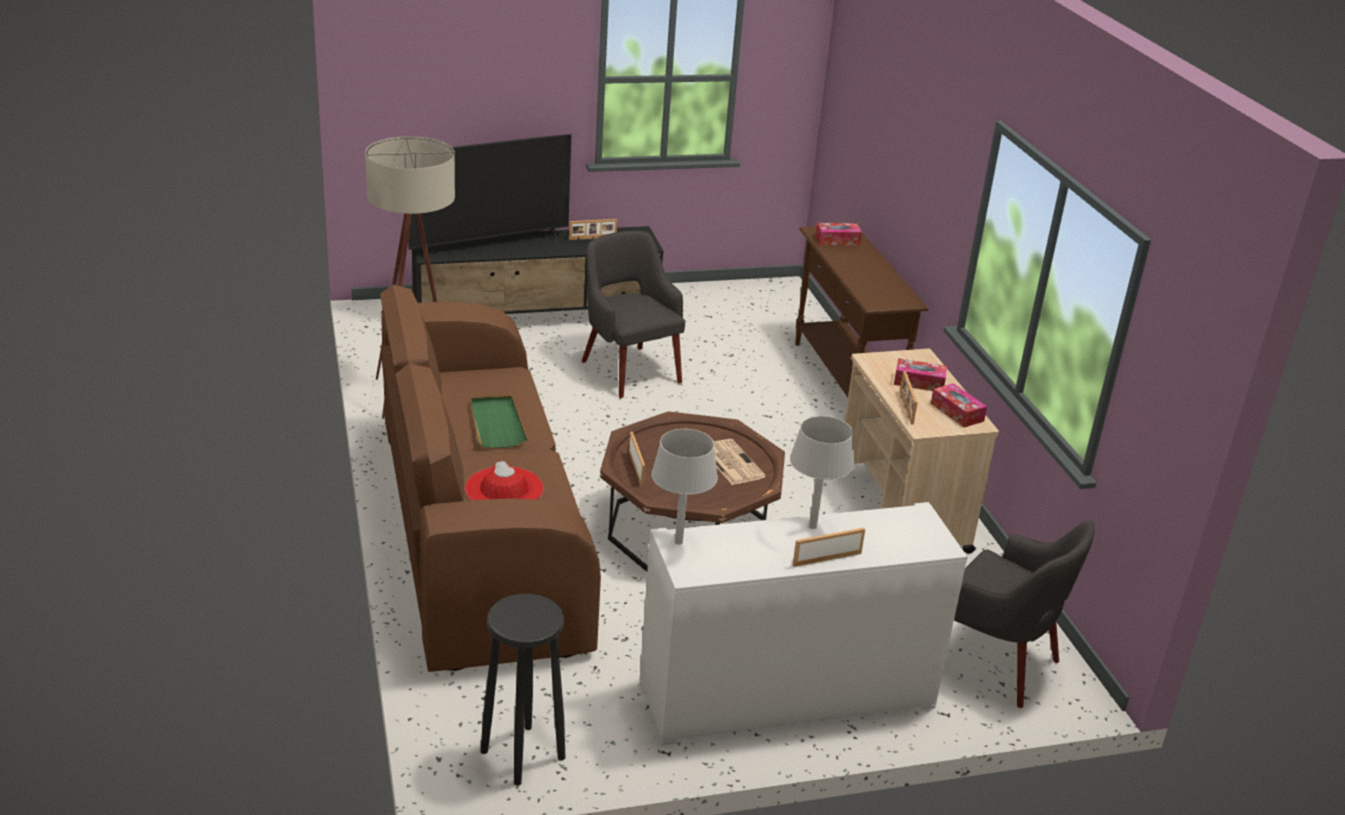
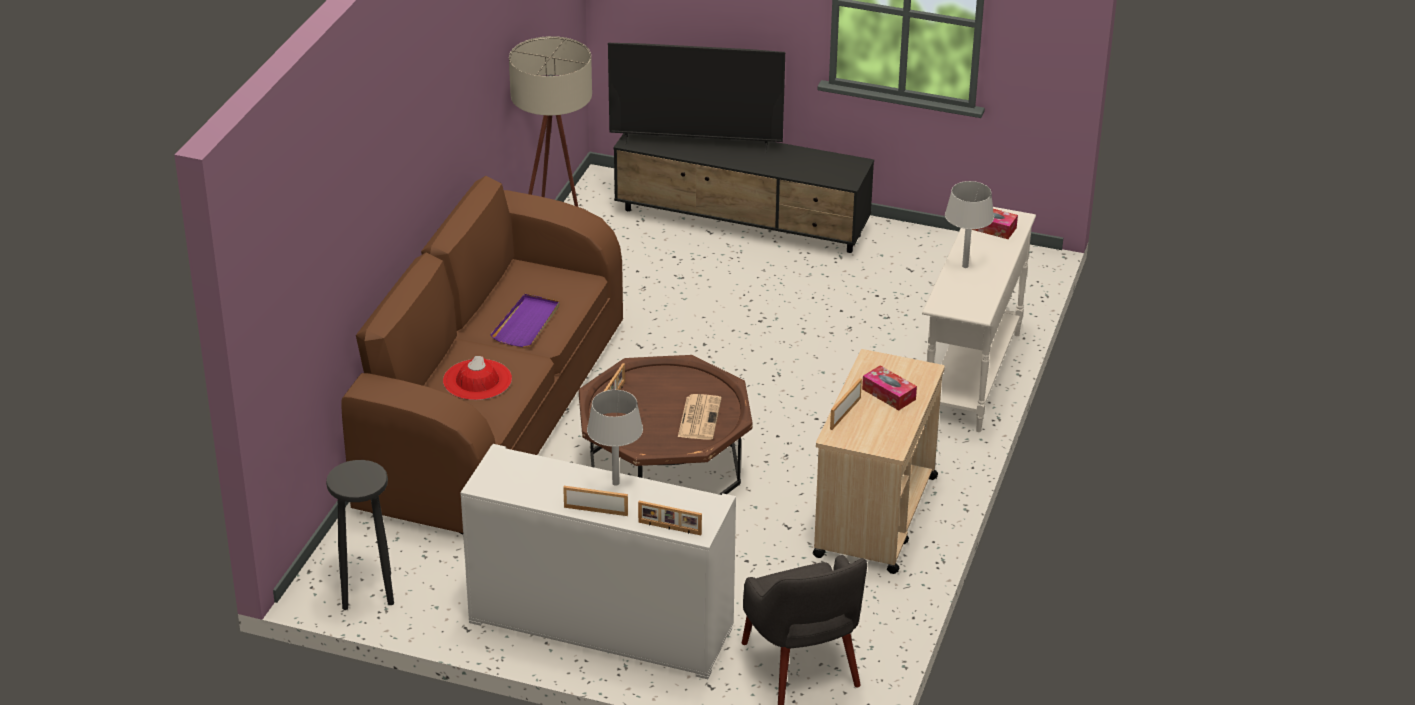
camera: 35 degrees right, 5 degrees up
(497, 424) = (527, 323): green tray -> purple tray
(593, 238) = (802, 160): picture frame -> picture frame (669, 528)
(629, 370) = (770, 305): grey armchair -> none
(678, 542) = (501, 460): grey table lamp -> grey table lamp (965, 266)
(845, 381) = (971, 377): brown console table -> white console table
(957, 412) = (887, 432): tissue box -> none

